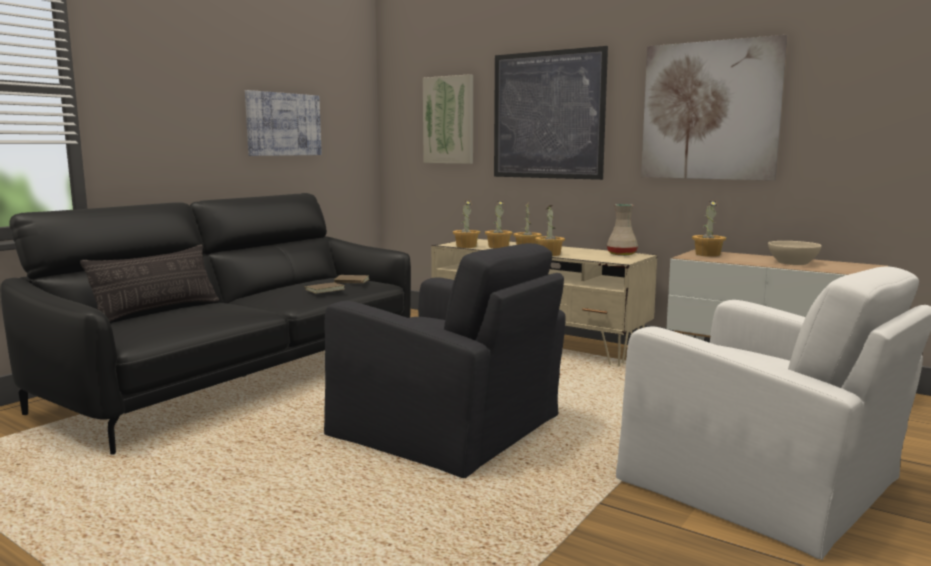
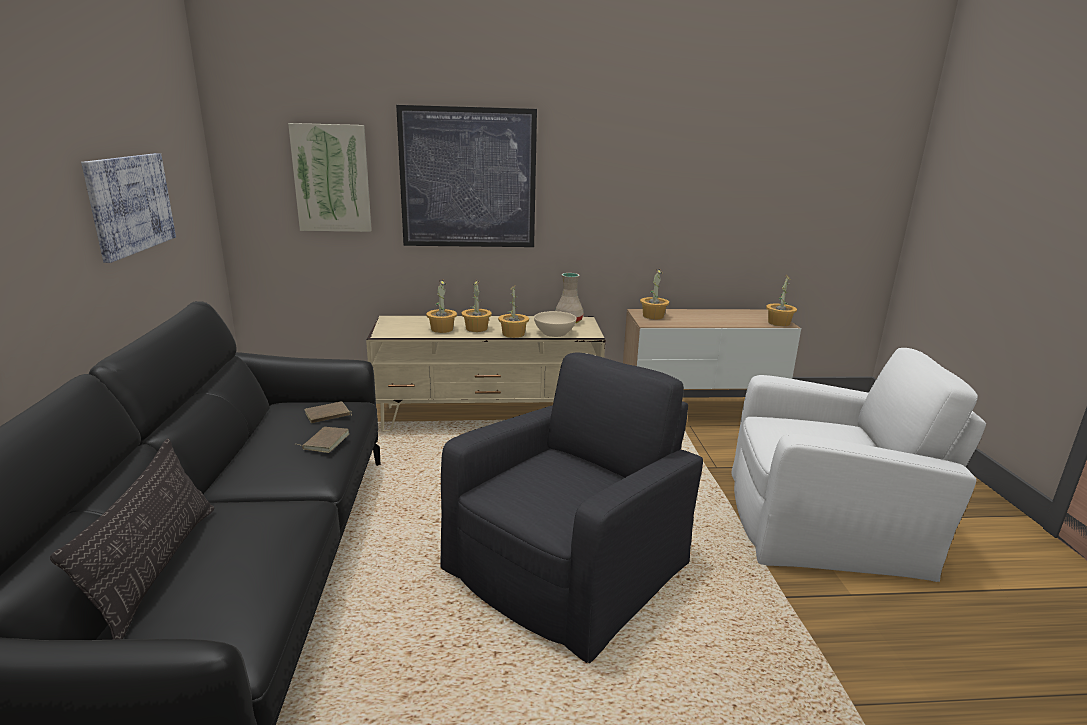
camera: 40 degrees left, 10 degrees up
(448, 426) = (569, 563): black armchair -> black armchair turned 45 degrees counterclockwise
(466, 246) = (408, 334): potted plant -> potted plant (778, 323)
(710, 111) = (639, 182): picture -> none
(792, 262) = (723, 317): beige bowl -> beige bowl (554, 333)

